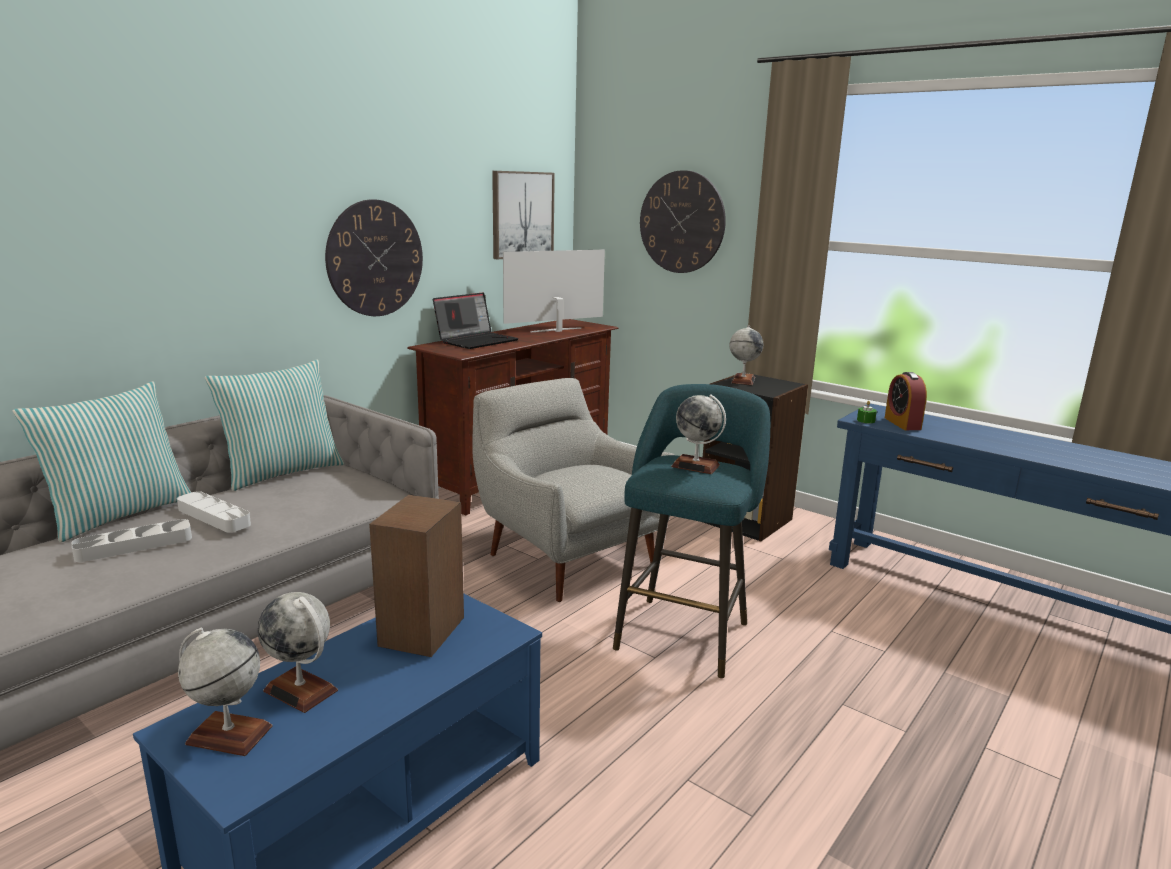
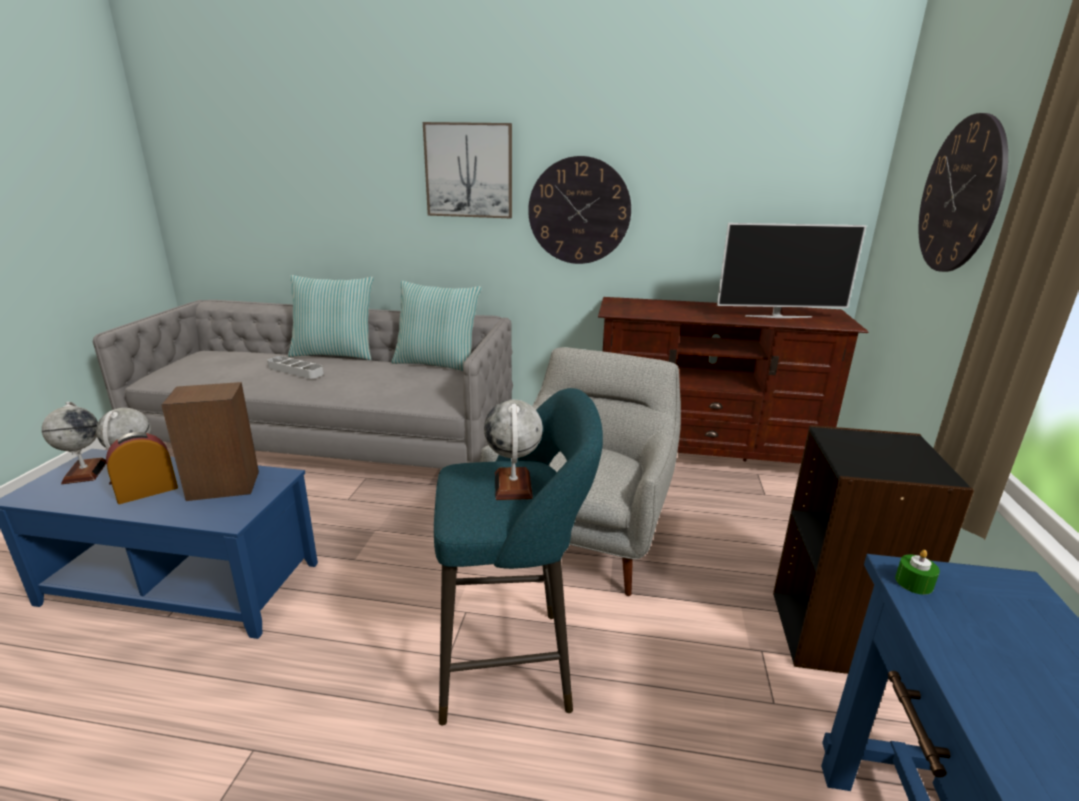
camera: 60 degrees right, 5 degrees up
(214, 516) = (347, 372): grey tray -> none
(477, 341) = (667, 306): laptop -> none
(522, 214) = (785, 178): picture -> picture (469, 170)
(556, 330) = (778, 316): television -> television turned 150 degrees clockwise
(743, 380) = (874, 441): globe -> none
(902, 423) = (977, 630): alarm clock -> alarm clock (147, 491)

